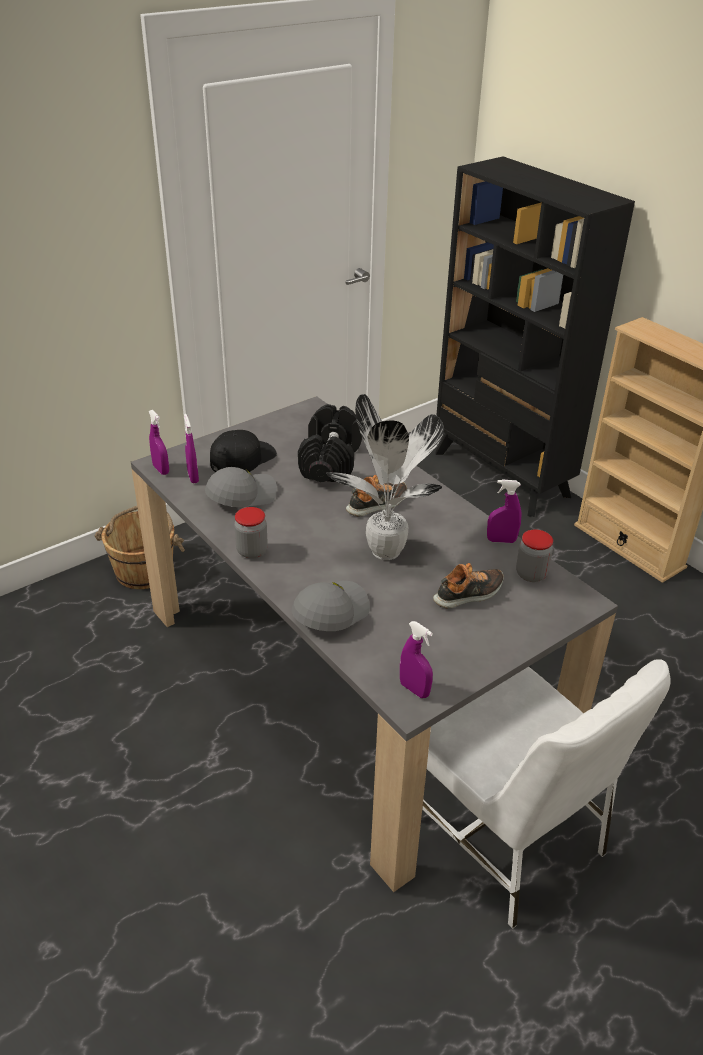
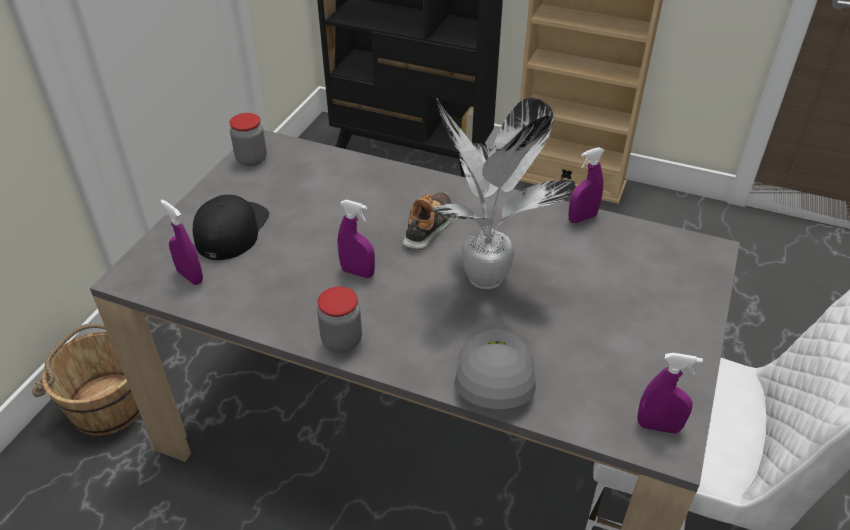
camera: 30 degrees left, 5 degrees up
(161, 469) = (140, 283): purple spray bottle -> purple spray bottle (357, 272)
(241, 495) = (269, 276): grey cap -> none
(330, 461) = (336, 197): black dumbbell -> none
(469, 594) = (607, 289): shoe -> none
(531, 574) = (641, 243): jar -> jar (251, 159)

